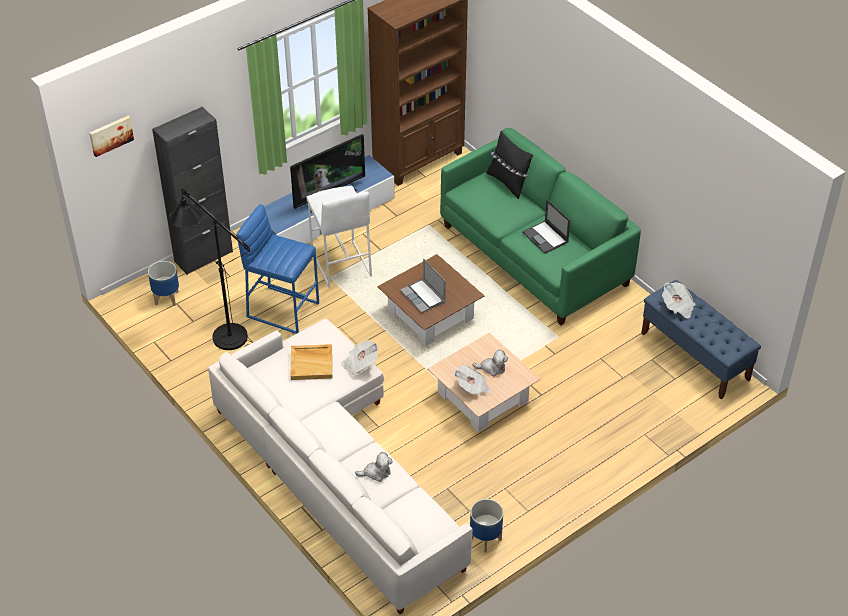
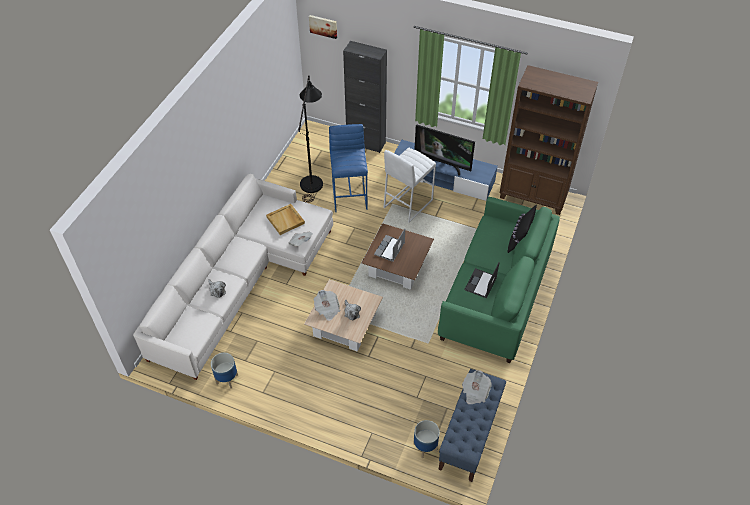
camera: 60 degrees right, 5 degrees up
(167, 298) = (322, 145): planter -> planter (425, 447)

